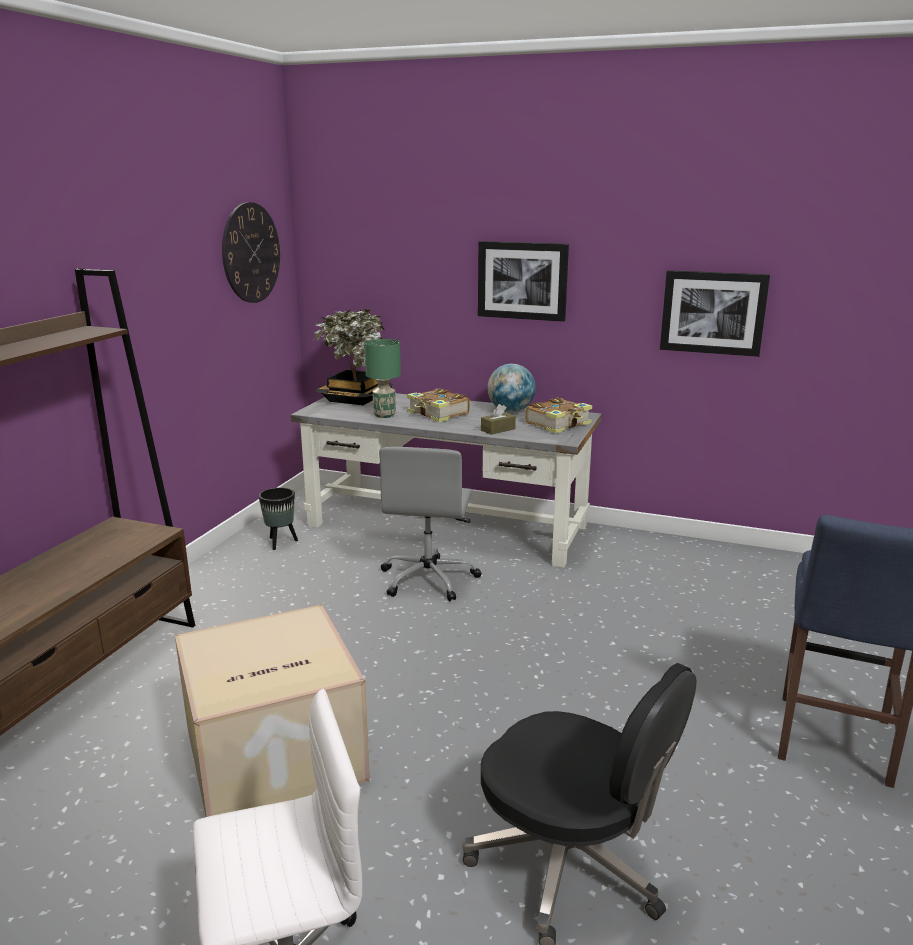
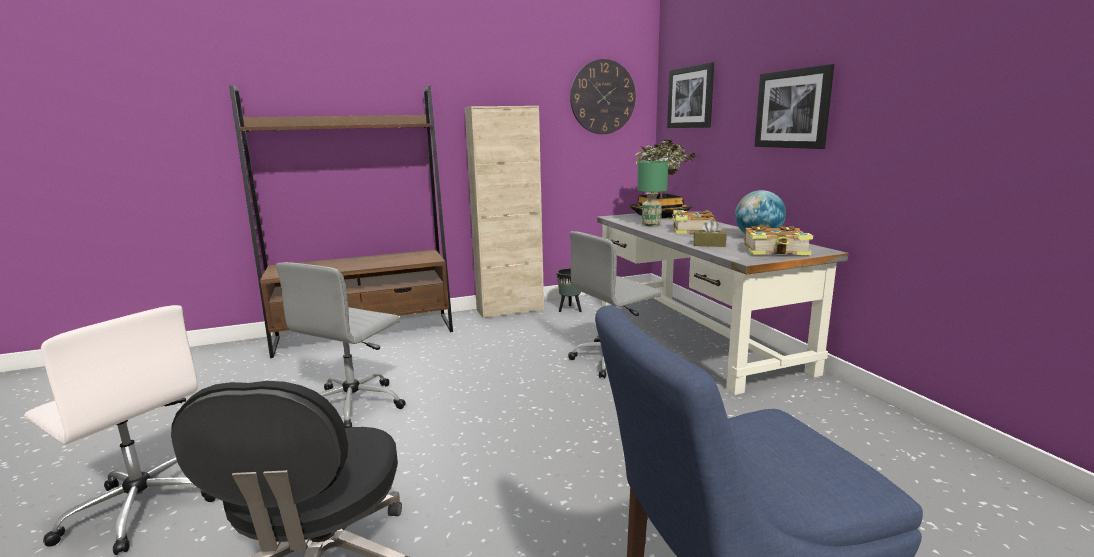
camera: 50 degrees right, 5 degrees down
(209, 570) = (510, 310): none -> beige cabinet
(272, 756) = (355, 404): cardboard box -> grey office chair
(713, 312) = (991, 130): picture -> picture (690, 97)

